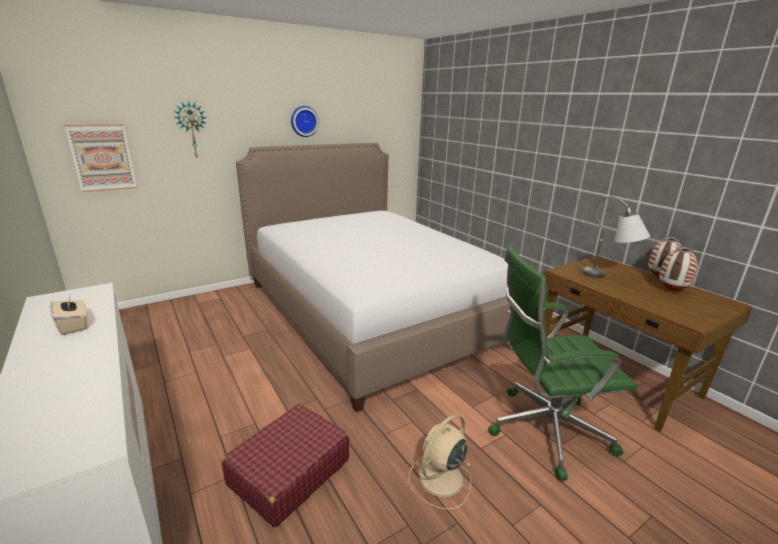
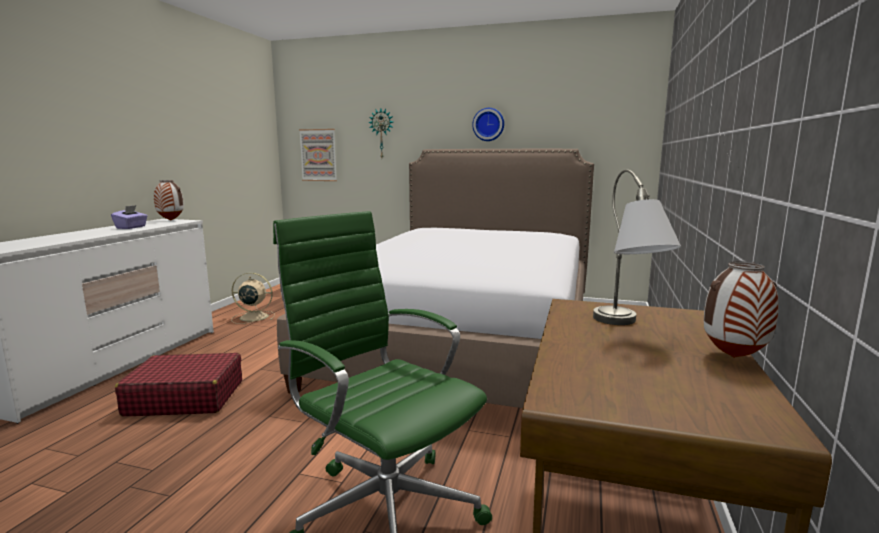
camera: 50 degrees right, 10 degrees down
(73, 325) = (131, 227): beige tissue box -> purple tissue box
(440, 479) = (227, 465): beige fan -> beige fan (252, 317)
(672, 291) = (685, 371): vase -> vase (170, 220)

